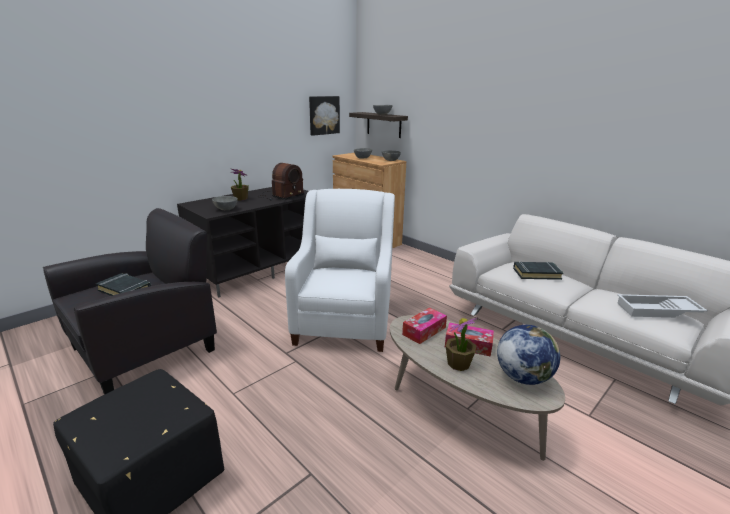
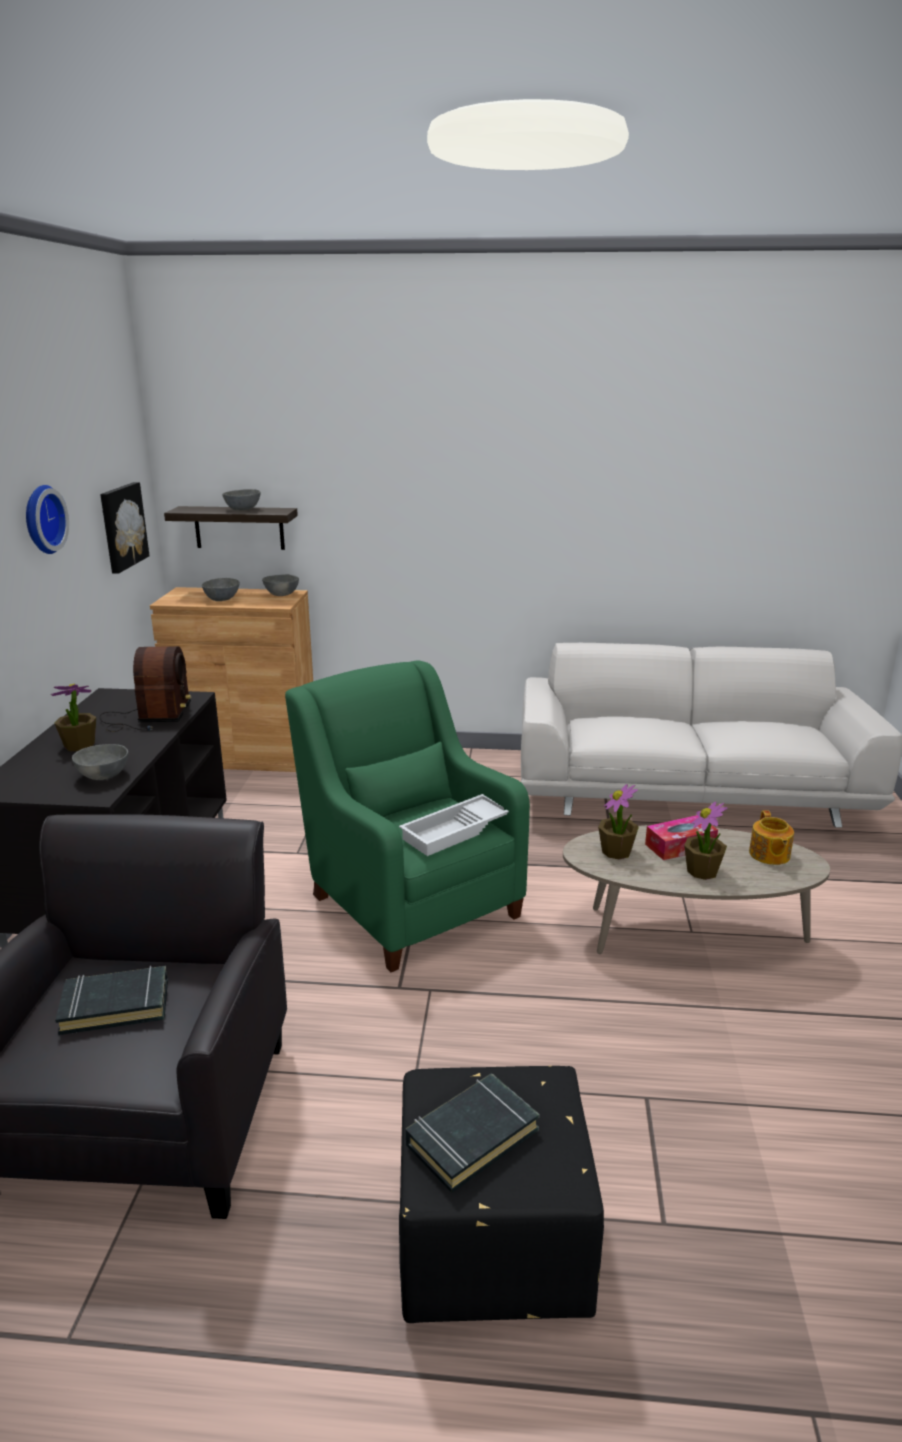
camera: 40 degrees left, 0 degrees up
(262, 99) = (41, 519): none -> wall clock
(345, 320) = (409, 899): white armchair -> green armchair
(424, 331) = (616, 852): tissue box -> potted plant
(522, 377) = (769, 855): globe -> teapot
(536, 273) = (636, 726): black book -> black book (471, 1137)
(658, 311) = (789, 729): white tray -> white tray (456, 831)

